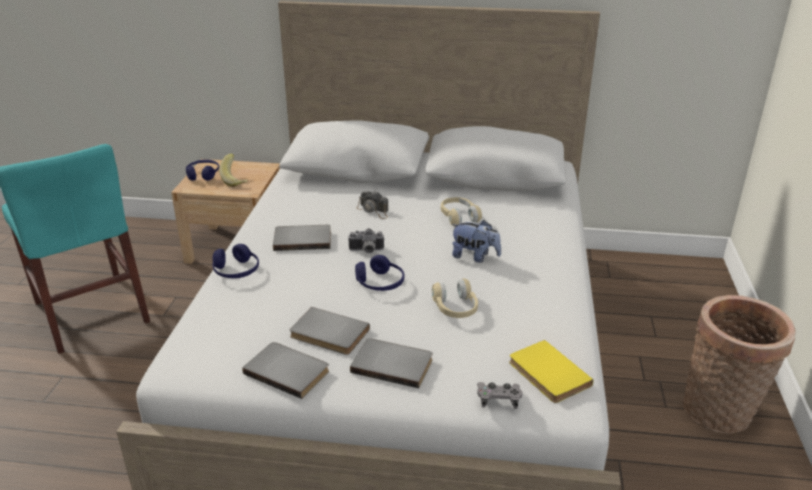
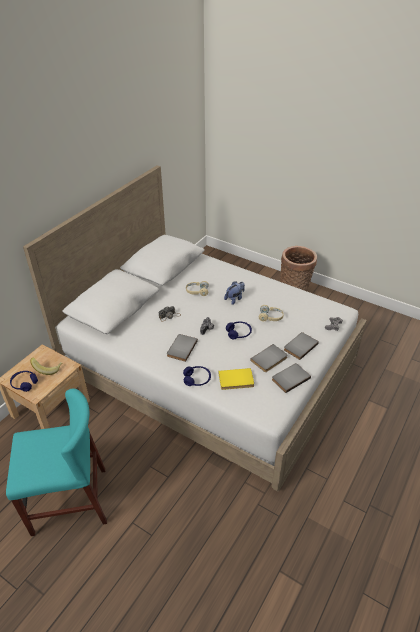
camera: 65 degrees left, 10 degrees up
(547, 374) = (324, 309): yellow book -> yellow book (236, 381)

